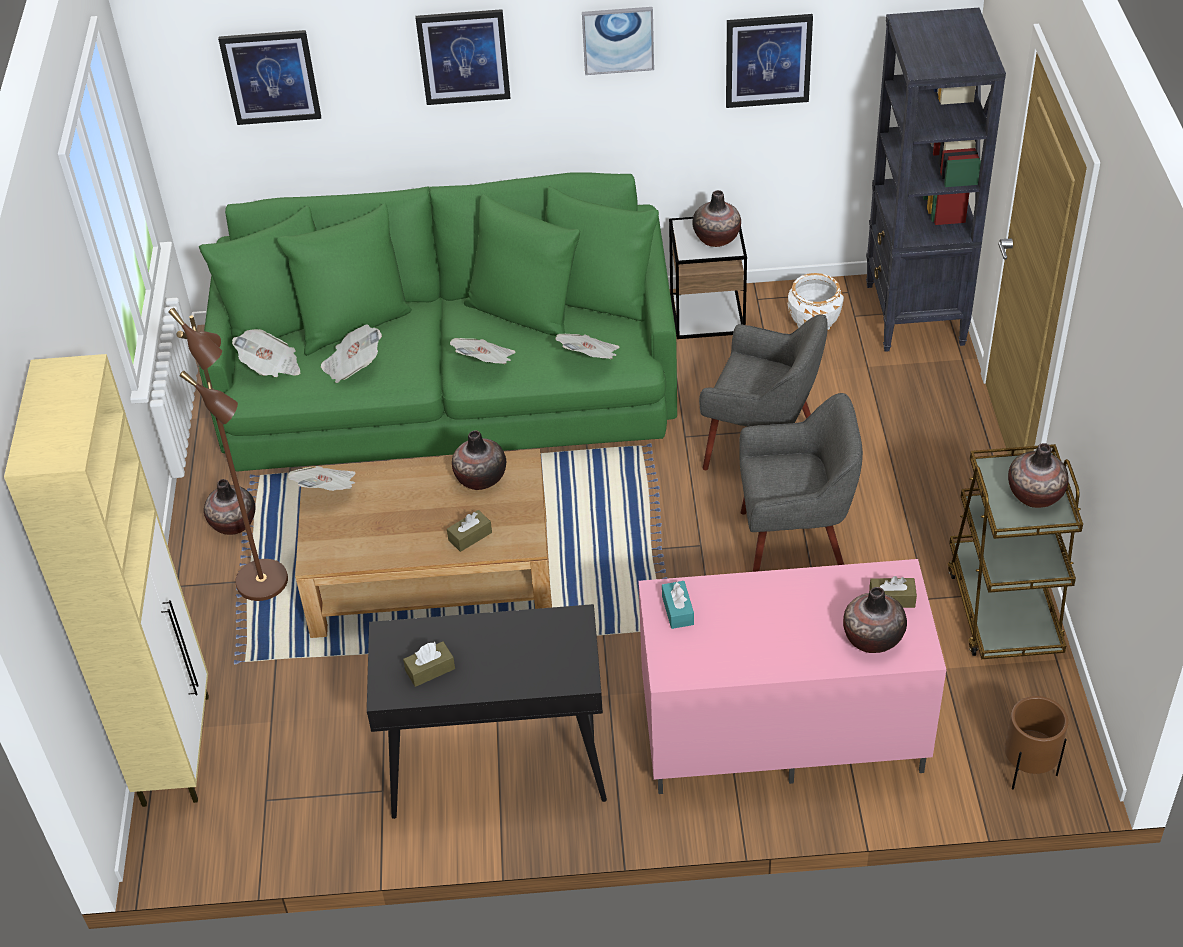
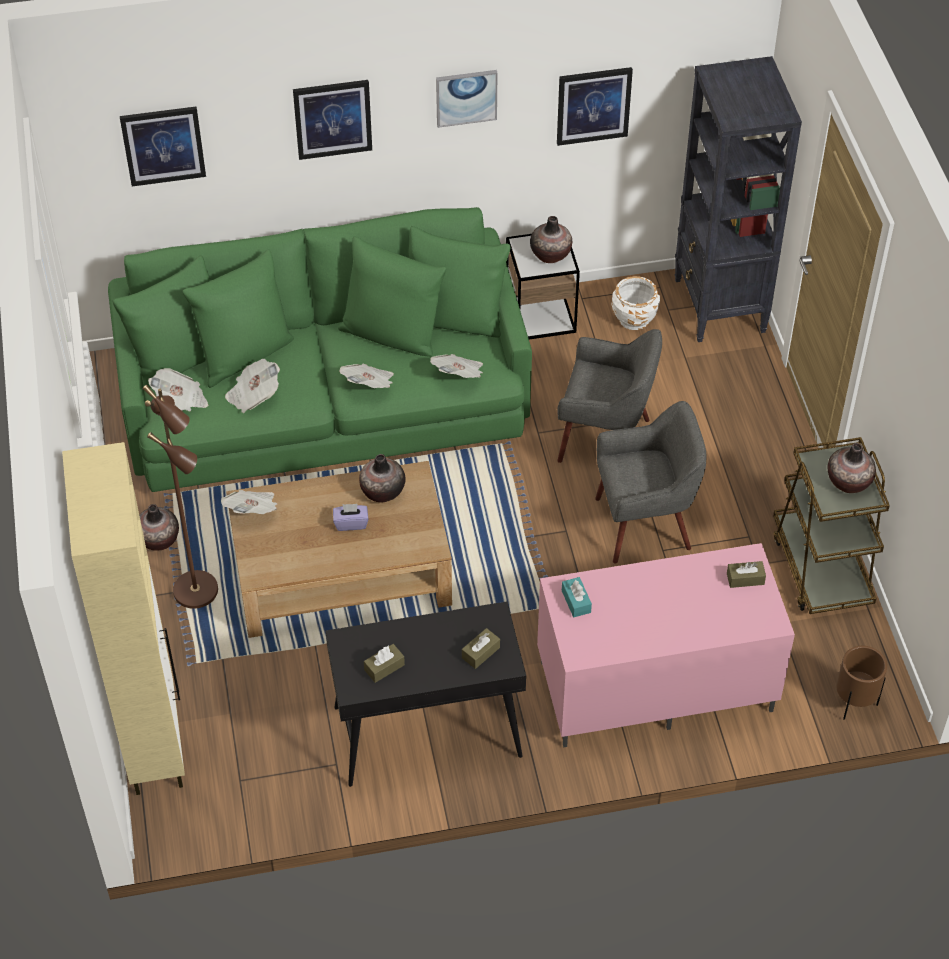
camera: 10 degrees left, 5 degrees up
(437, 511) = (351, 523): none -> purple tissue box
(470, 536) = (383, 544): brown tissue box -> brown tissue box (480, 653)
(872, 638) = (734, 612): vase -> none

